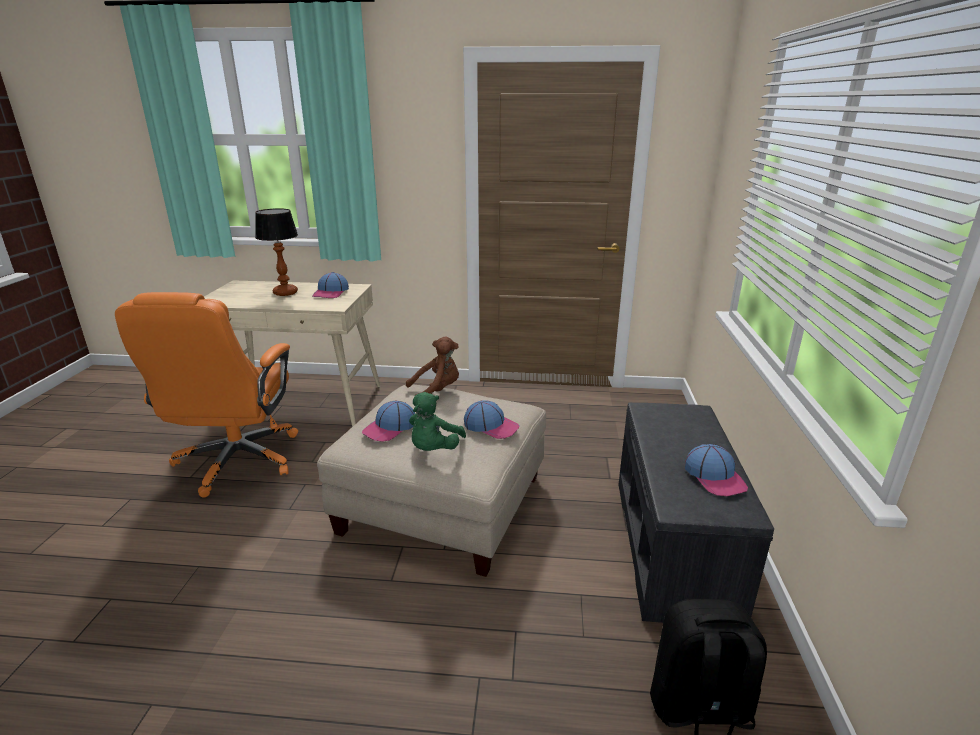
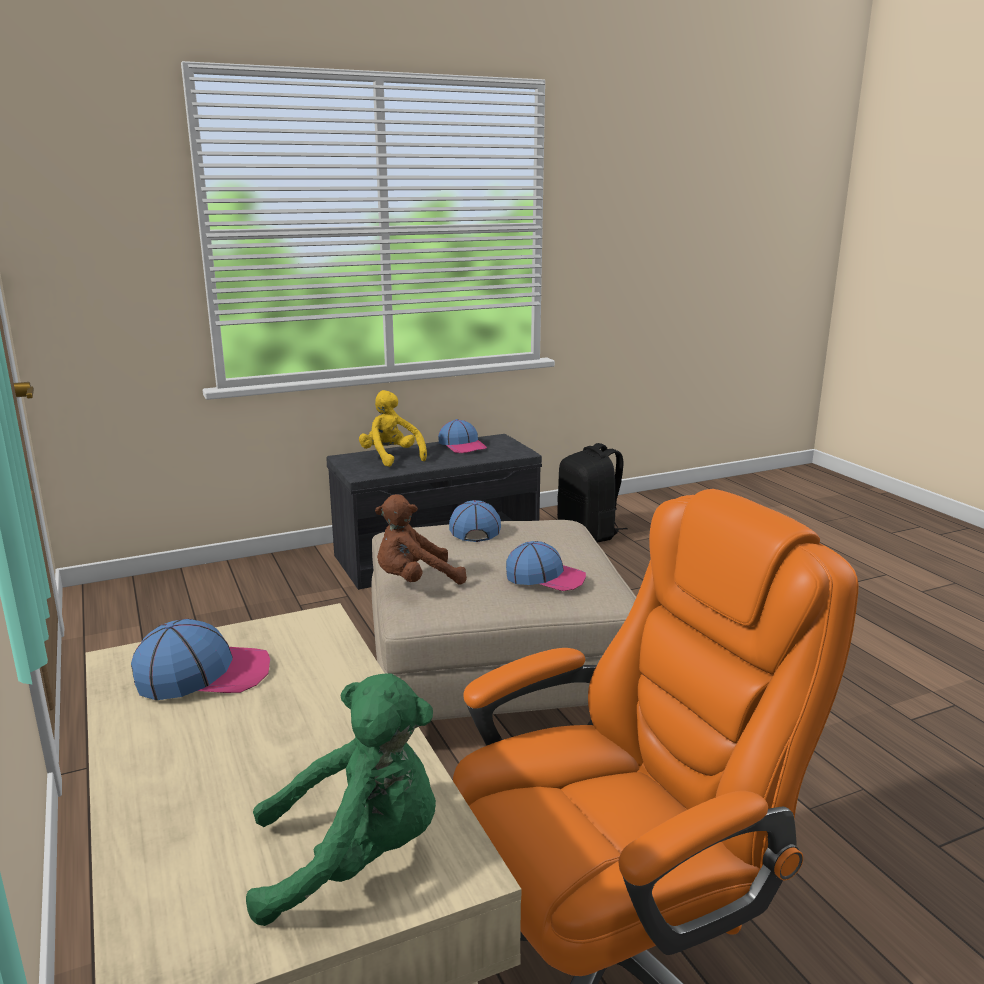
camera: 120 degrees left, 5 degrees down
(286, 293) = (243, 749): table lamp -> none
(434, 449) = (555, 542): green plush toy -> green plush toy (356, 858)
(437, 391) = (415, 581): brown plush toy -> brown plush toy turned 60 degrees counterclockwise
(688, 430) = (391, 457): none -> yellow plush toy
(715, 477) = (462, 446): cap -> cap turned 105 degrees clockwise

